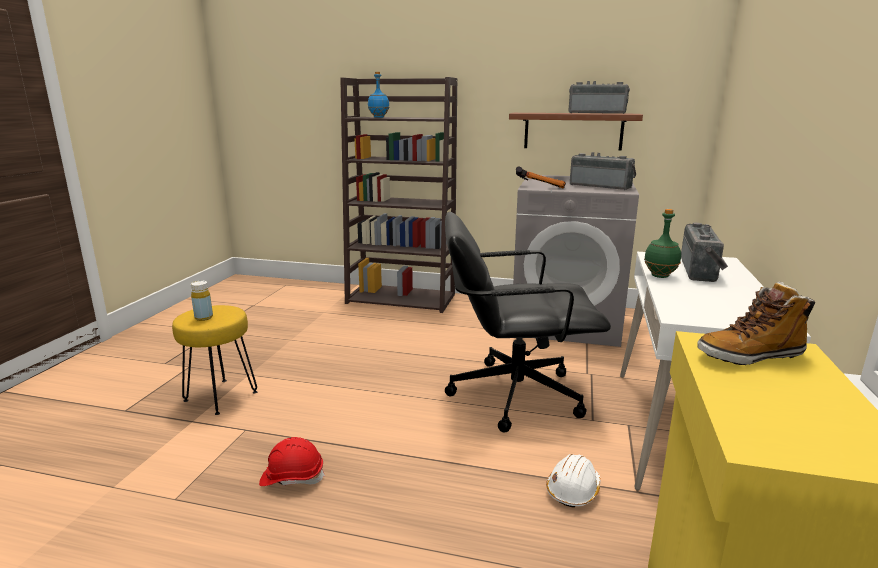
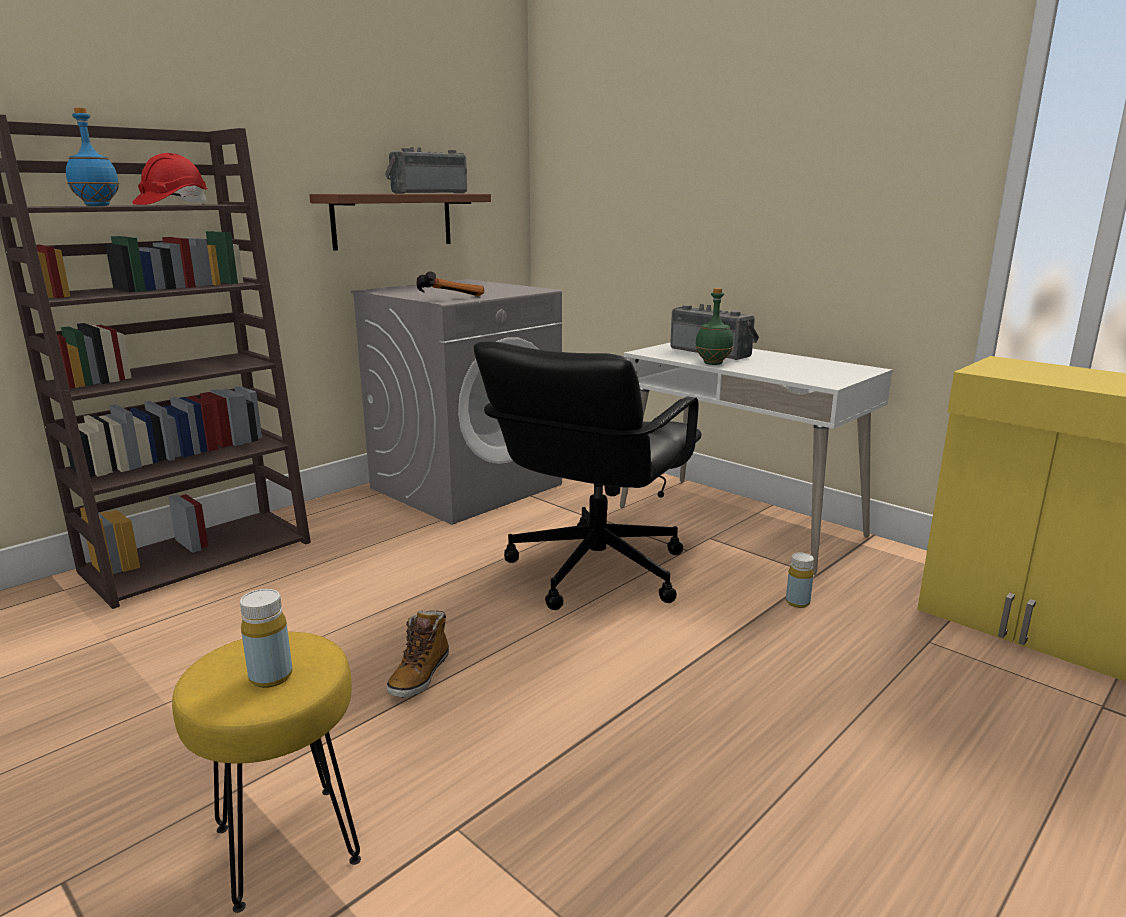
camera: 60 degrees left, 0 degrees up
(292, 477) = (647, 798): red hard hat -> red hard hat (172, 204)
(573, 490) = (797, 602): white hard hat -> yellow bottle
(601, 186) = (495, 289): radio -> none
(750, 355) = (1013, 369): boot -> boot (420, 675)

